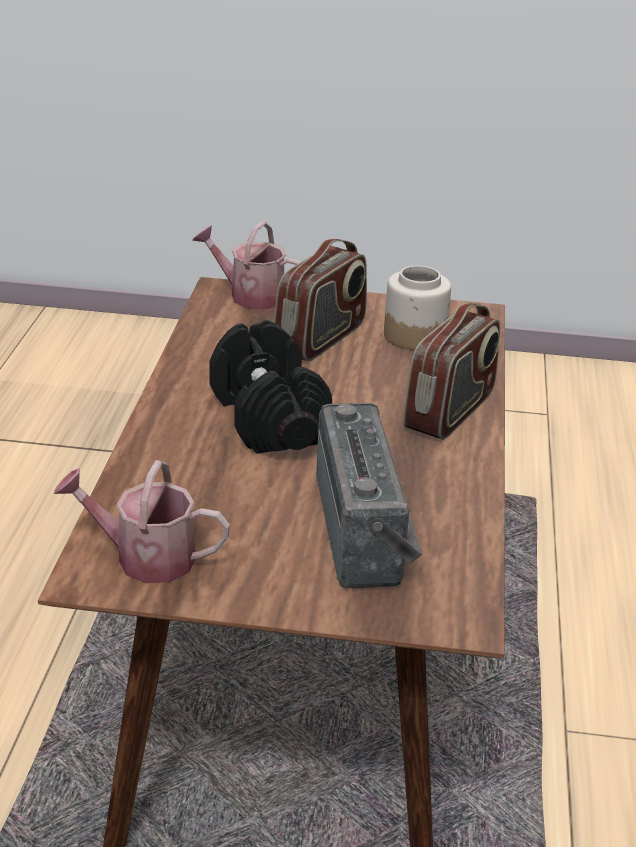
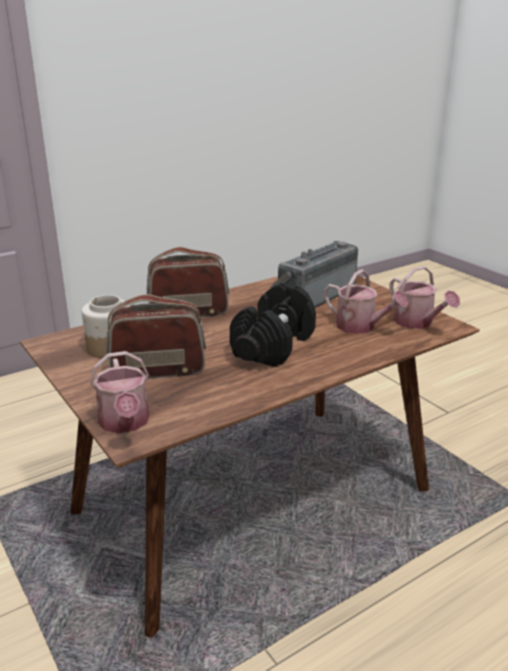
camera: 130 degrees left, 5 degrees down
(213, 504) = (360, 327): none -> watering can

